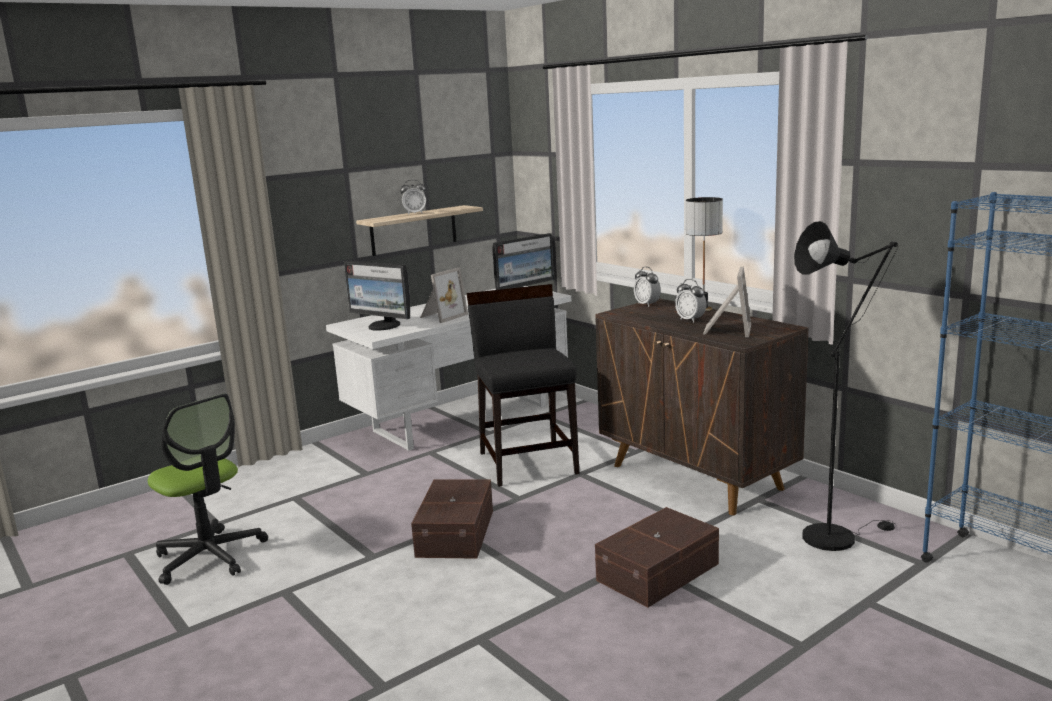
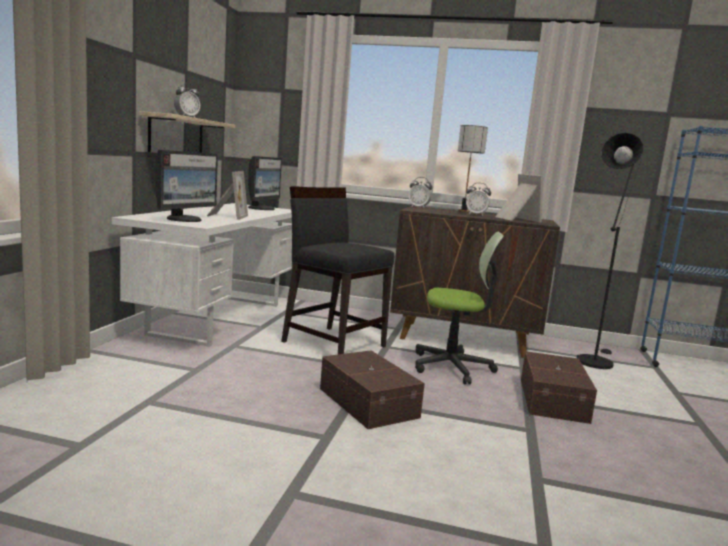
camera: 40 degrees left, 5 degrees down
(210, 556) = (129, 482): office chair -> office chair (452, 367)
(384, 326) = (185, 219): monitor -> monitor turned 60 degrees counterclockwise

